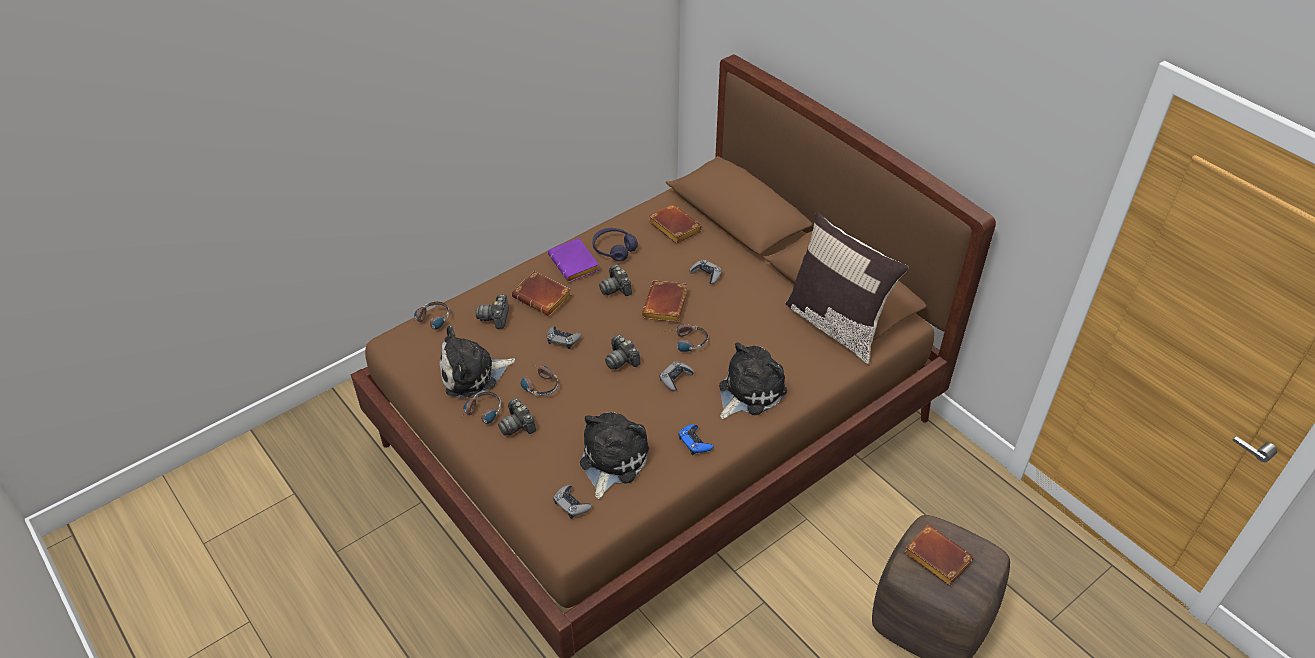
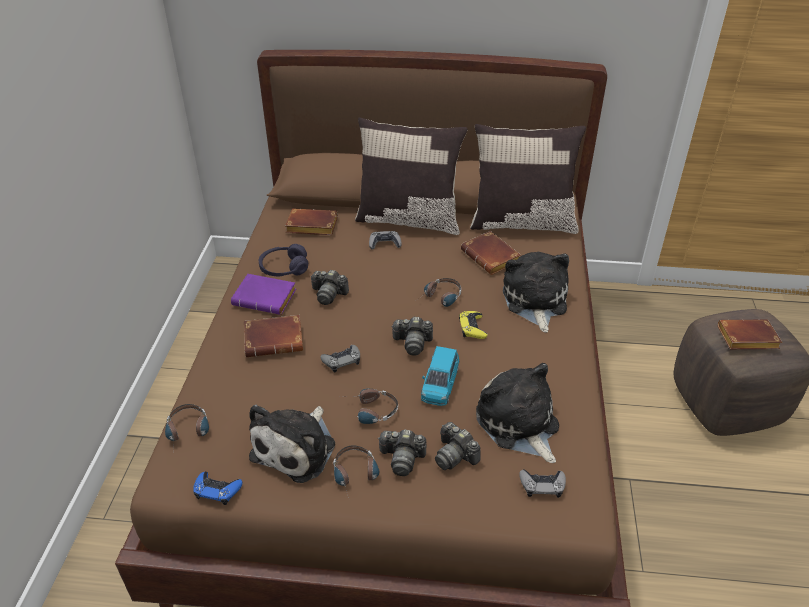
camera: 45 degrees left, 5 degrees down
(495, 317) = (253, 384): camera -> camera (455, 455)
(600, 399) = (440, 385): none -> blue toy car
(666, 306) = (389, 282): brown book -> brown book (492, 257)
(675, 378) = (472, 328): grey game controller -> yellow game controller
(694, 442) = (554, 363): blue game controller -> blue game controller (217, 490)
(751, 266) = (409, 220): none -> pillow

